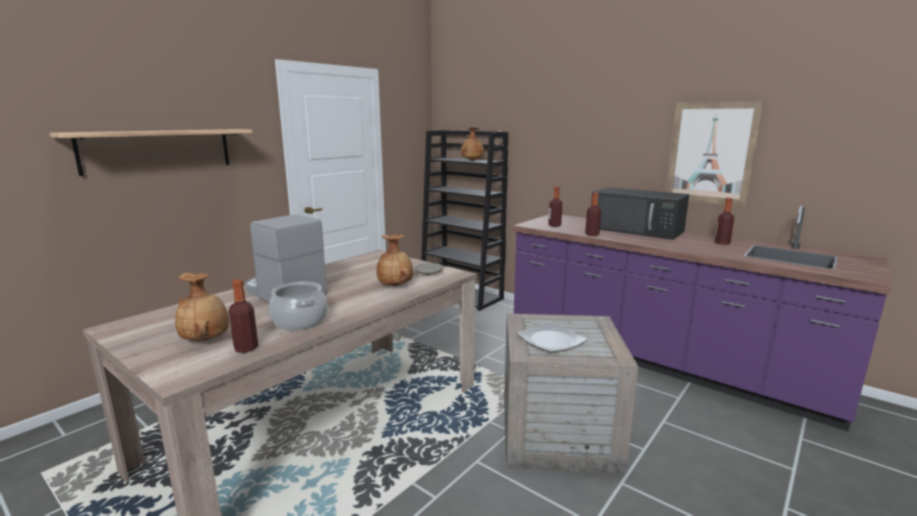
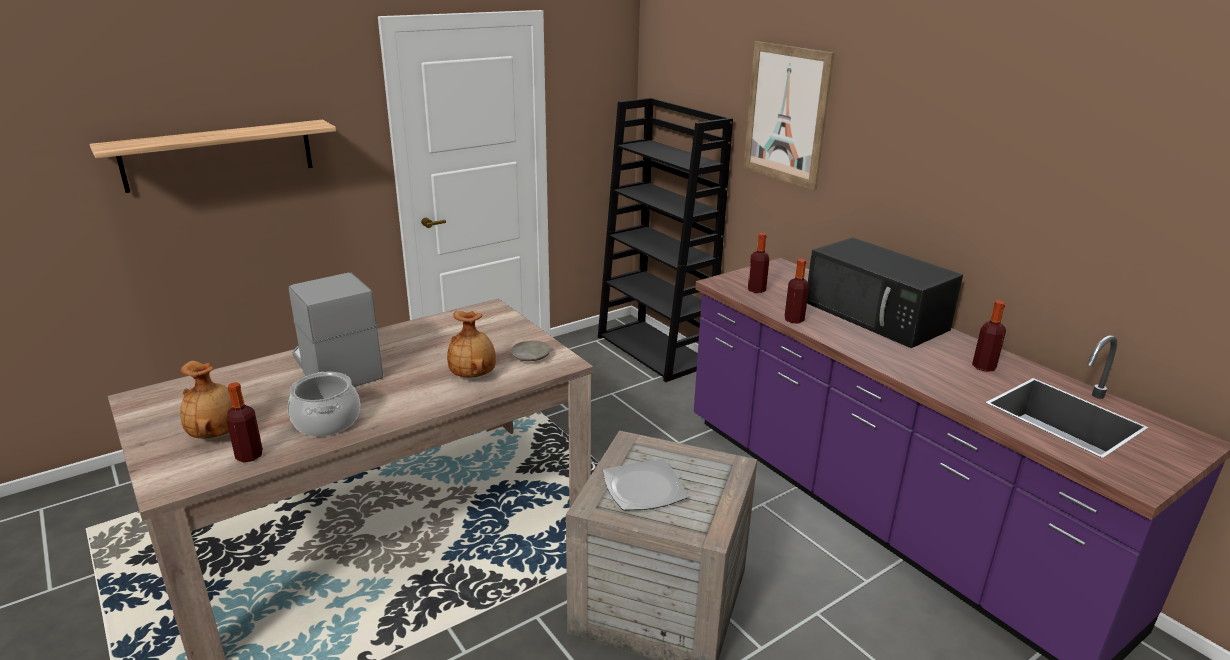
camera: 15 degrees right, 10 degrees up
(472, 161) = (675, 158): brown vase -> none
(711, 153) = (1005, 215): picture -> picture (786, 114)

